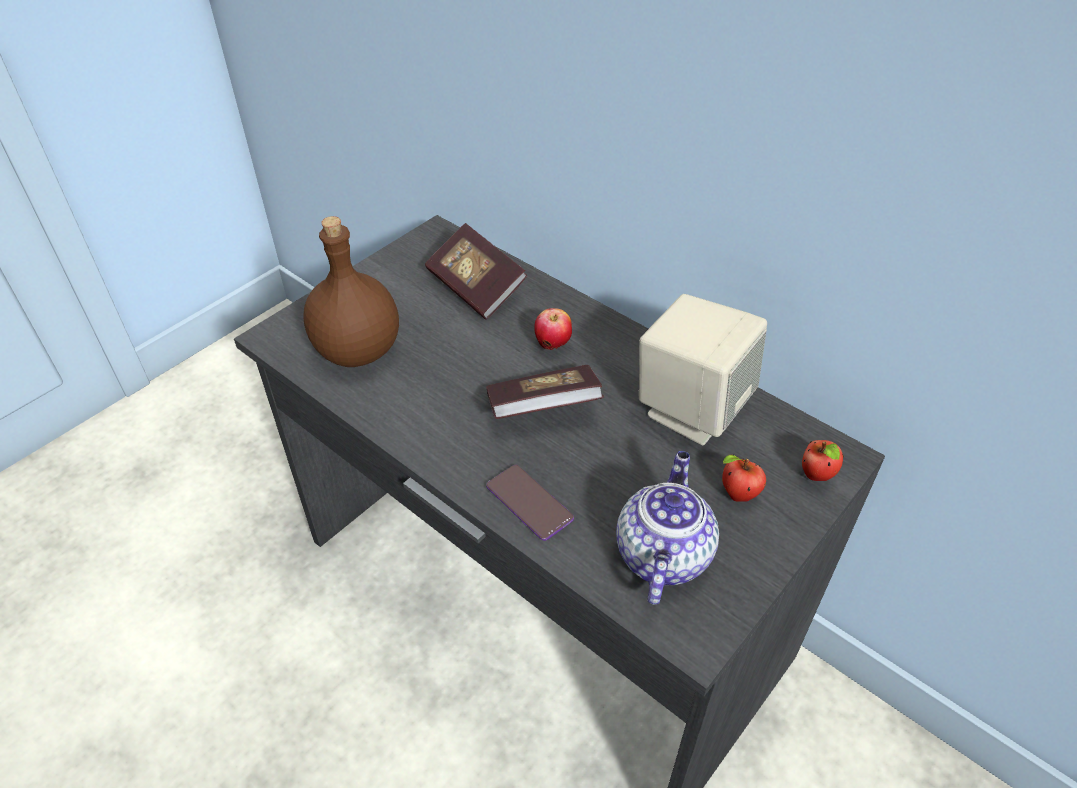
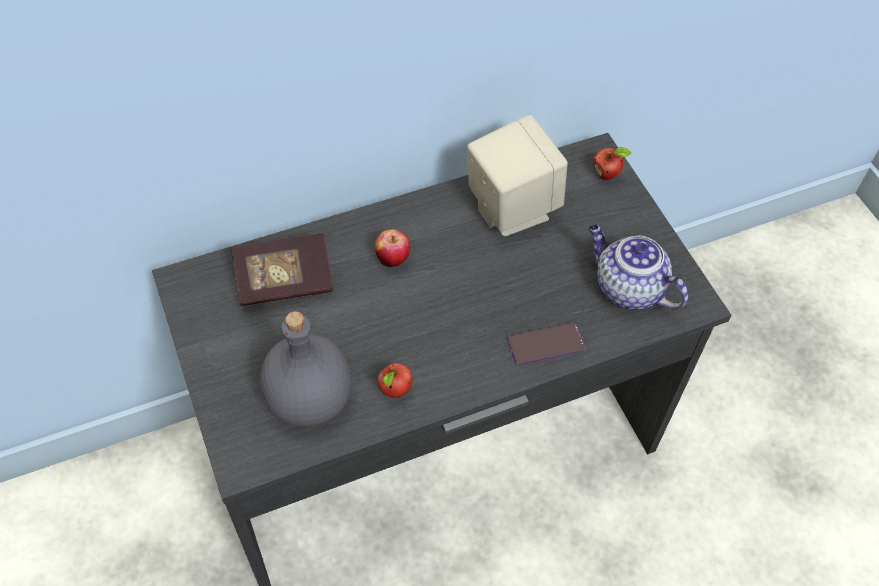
camera: 65 degrees left, 10 degrees up
(356, 351) = (309, 401): brown bottle -> grey bottle
(543, 408) = (458, 296): book -> none
(737, 495) = (601, 224): apple -> apple (395, 391)

